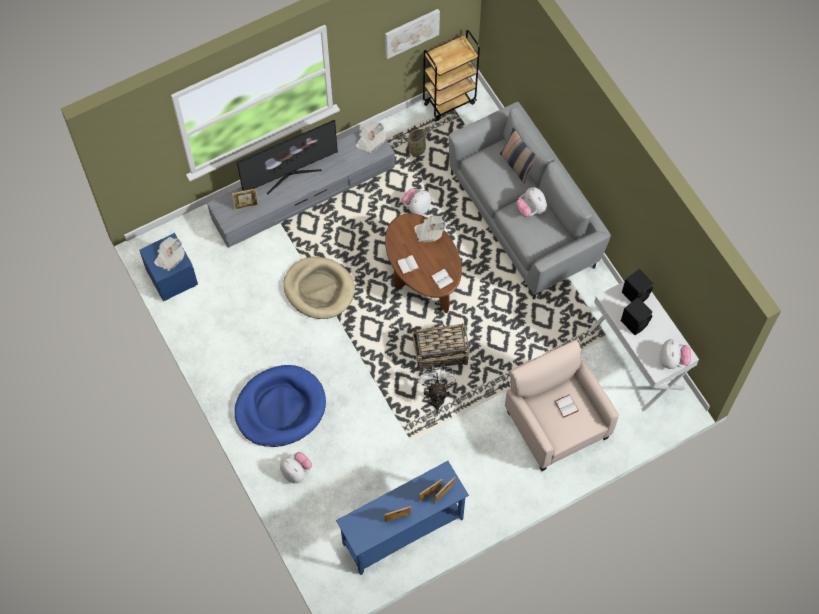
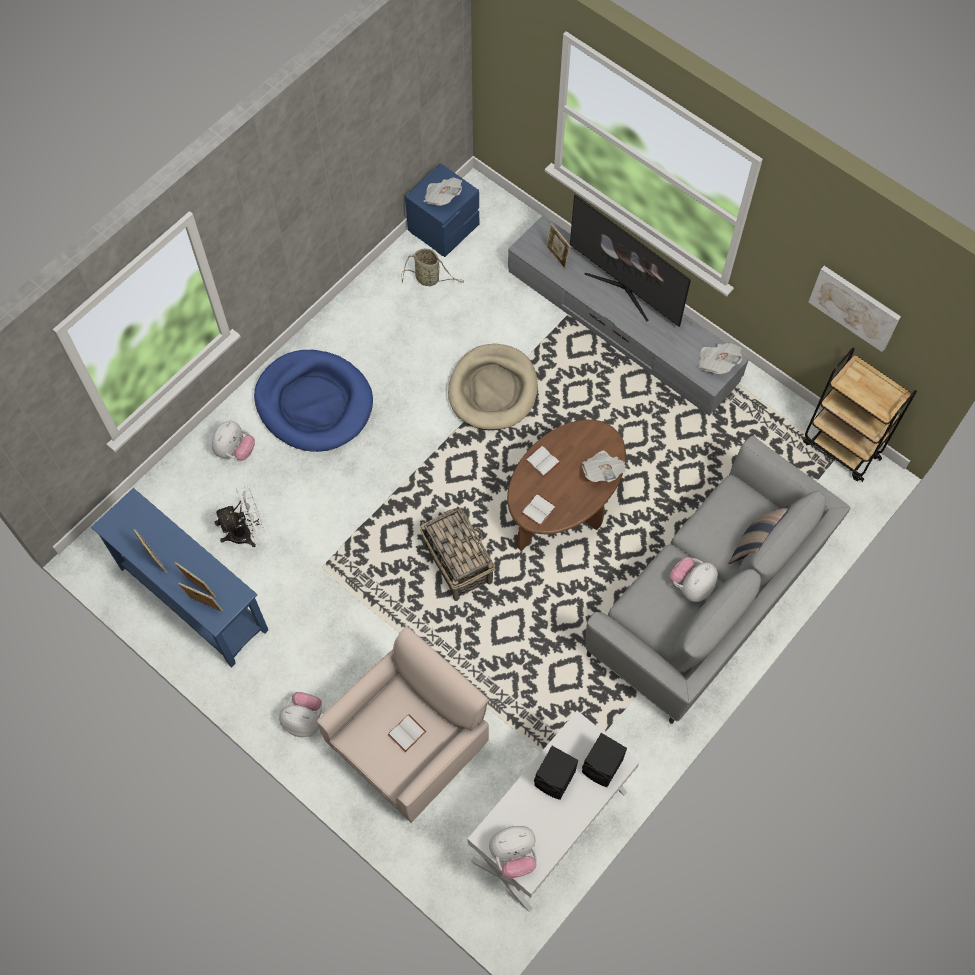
camera: 70 degrees right, 0 degrees up
(416, 207) = (661, 462): plush toy -> plush toy (304, 720)
(417, 149) = (750, 435): basket -> basket (429, 279)
(436, 395) = (396, 577): white fan -> white fan (246, 532)

